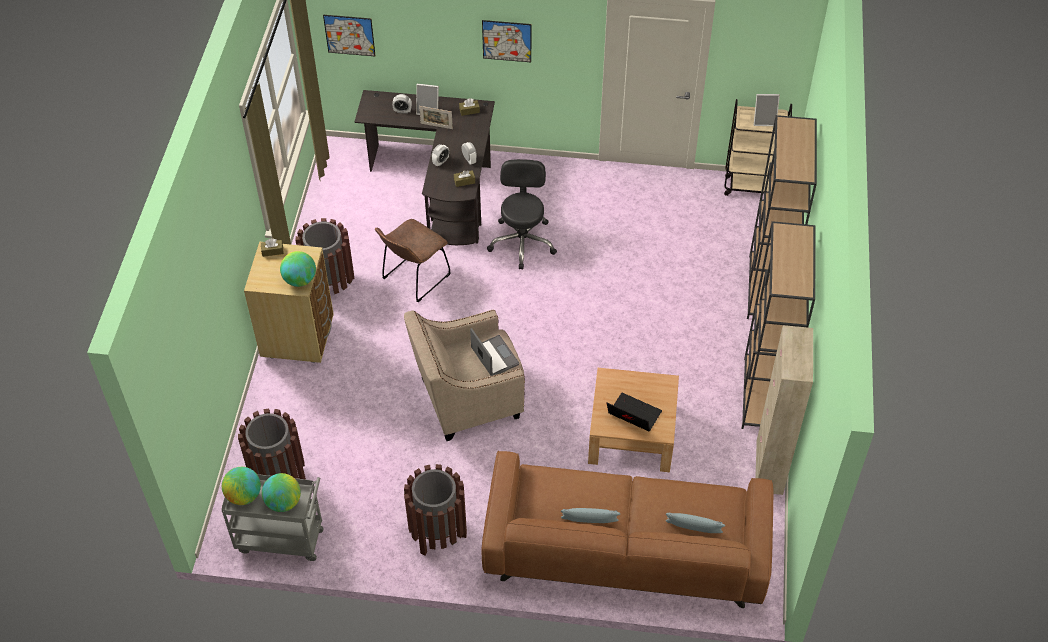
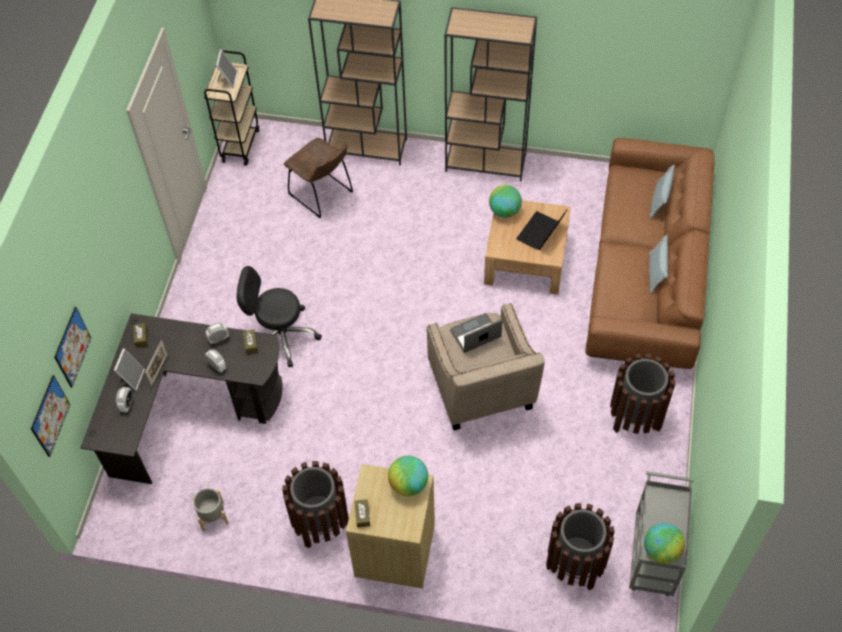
camera: 85 degrees left, 5 degrees up
(283, 502) = (667, 512): globe -> globe (504, 211)
(338, 213) = (213, 516): none -> grey planter
(414, 279) = (321, 437): brown chair -> brown chair (323, 195)
(507, 41) = (111, 249): picture -> picture (72, 347)
(769, 467) = (560, 167): beige cabinet -> none

